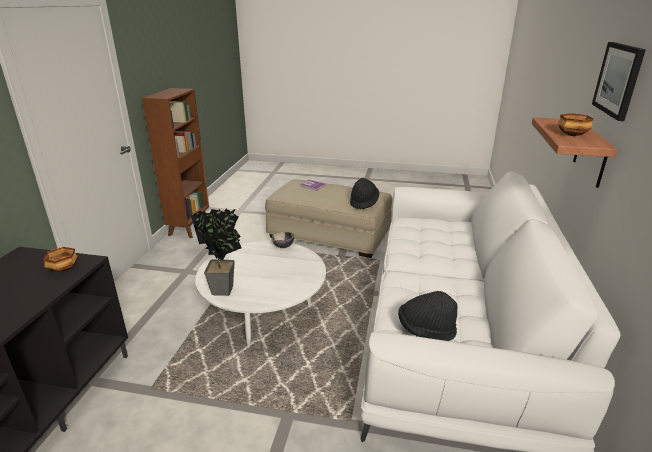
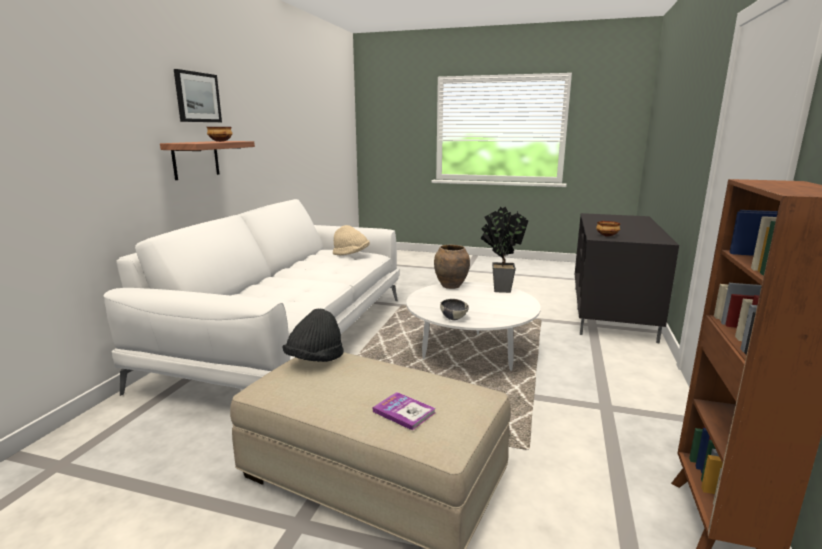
camera: 175 degrees left, 10 degrees down
(278, 295) = (451, 286): none -> brown vase
(426, 330) = (351, 254): black hat -> beige hat

